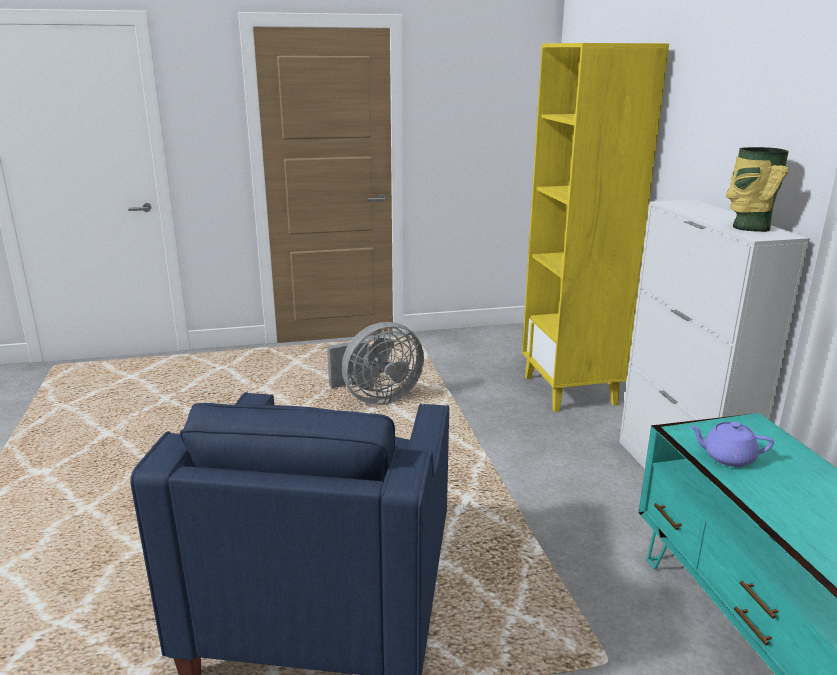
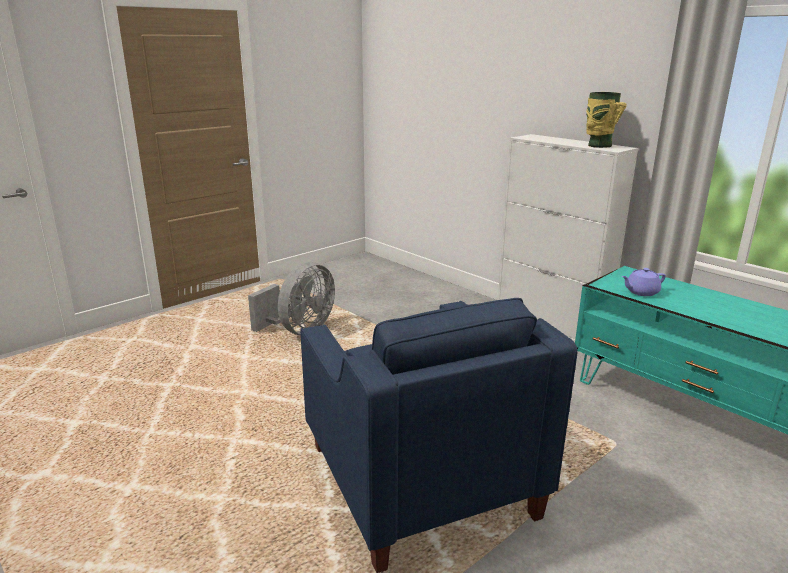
camera: 30 degrees left, 0 degrees up
(570, 390) = (434, 292): yellow bookcase -> none

